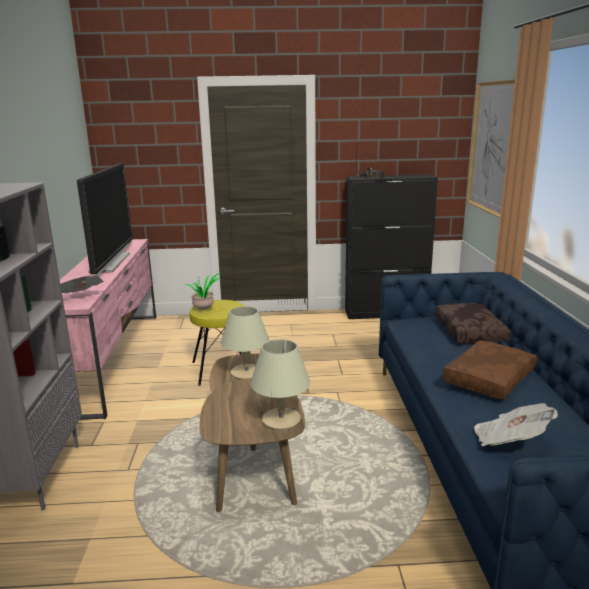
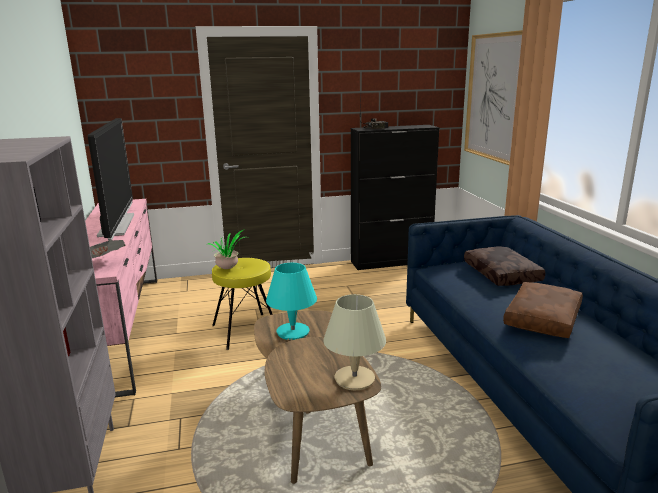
camera: 10 degrees left, 0 degrees up
(246, 372) = (293, 332): beige table lamp -> turquoise table lamp
(509, 441) = (591, 378): newspaper -> none

